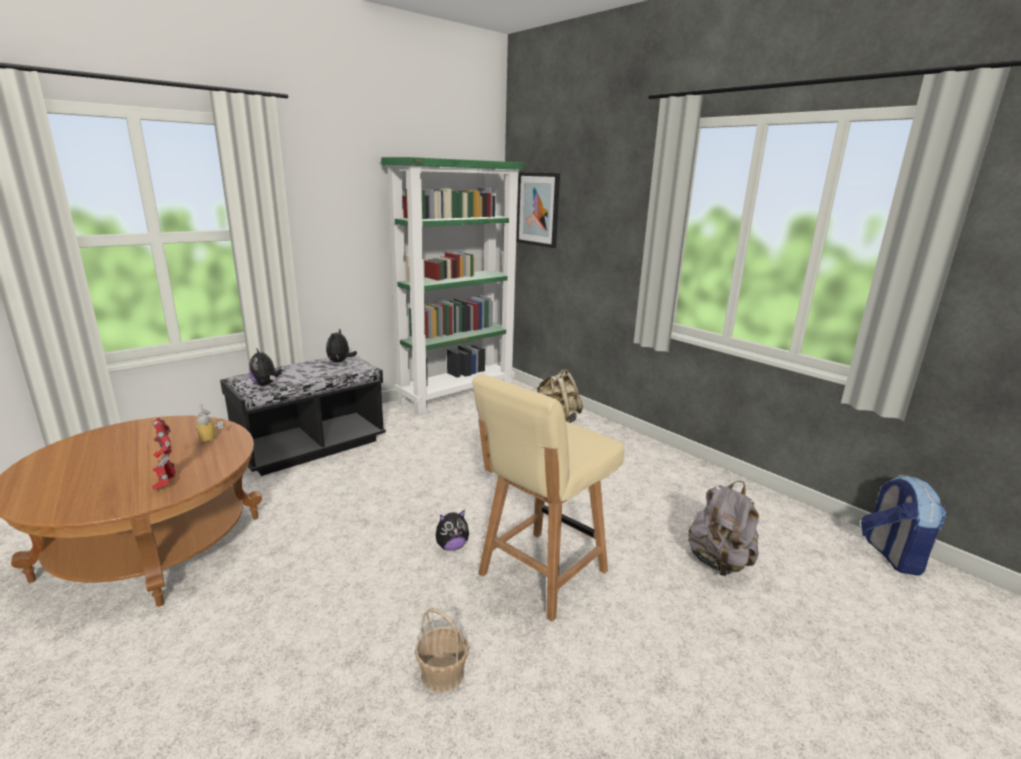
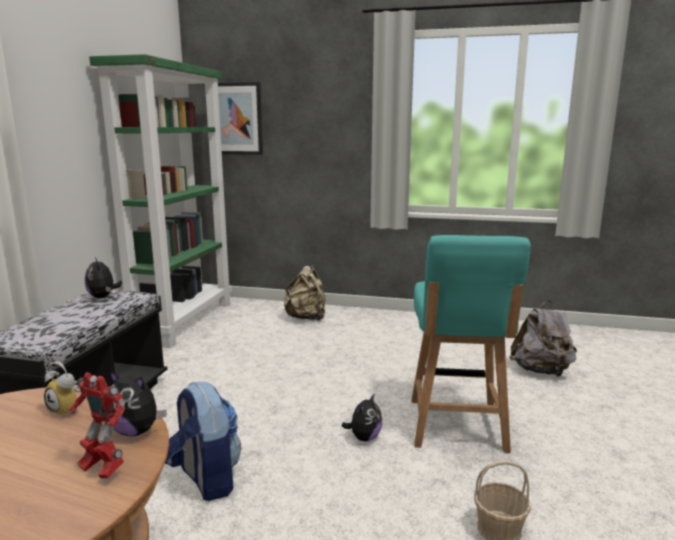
camera: 35 degrees left, 5 degrees down
(266, 384) = (52, 336): plush toy -> plush toy (136, 431)
(541, 574) = (456, 426): beige chair -> turquoise chair
(891, 555) = (605, 333): backpack -> backpack (205, 479)

